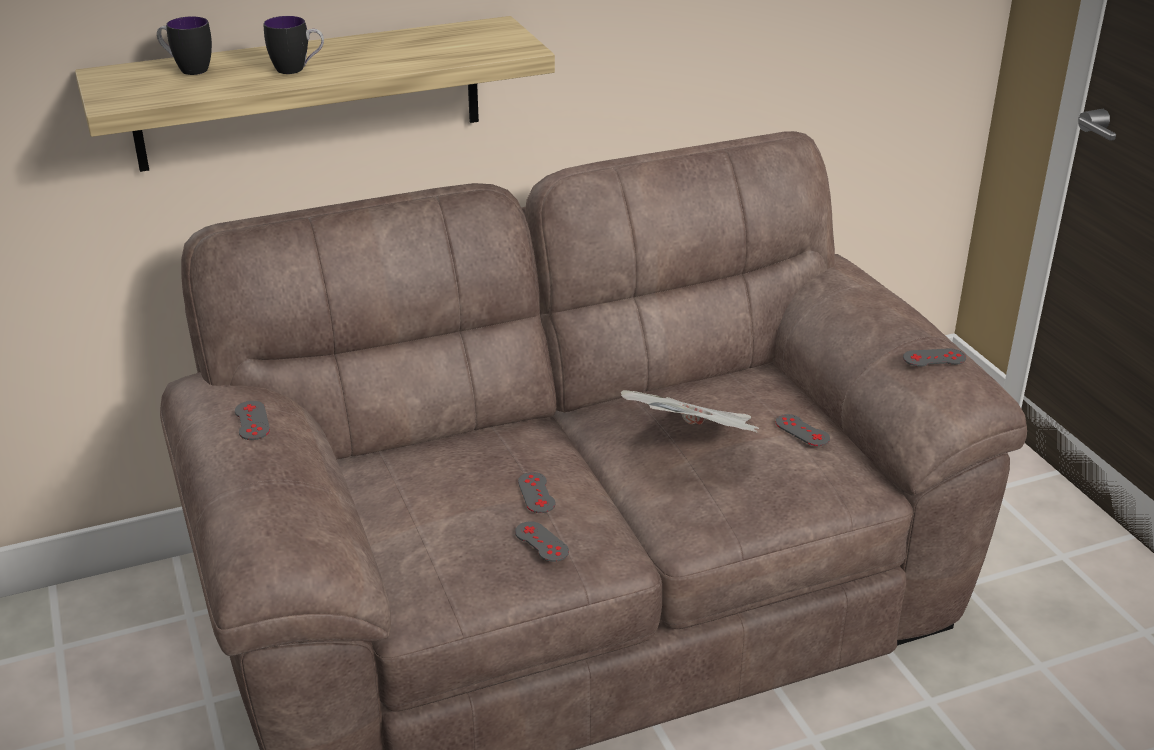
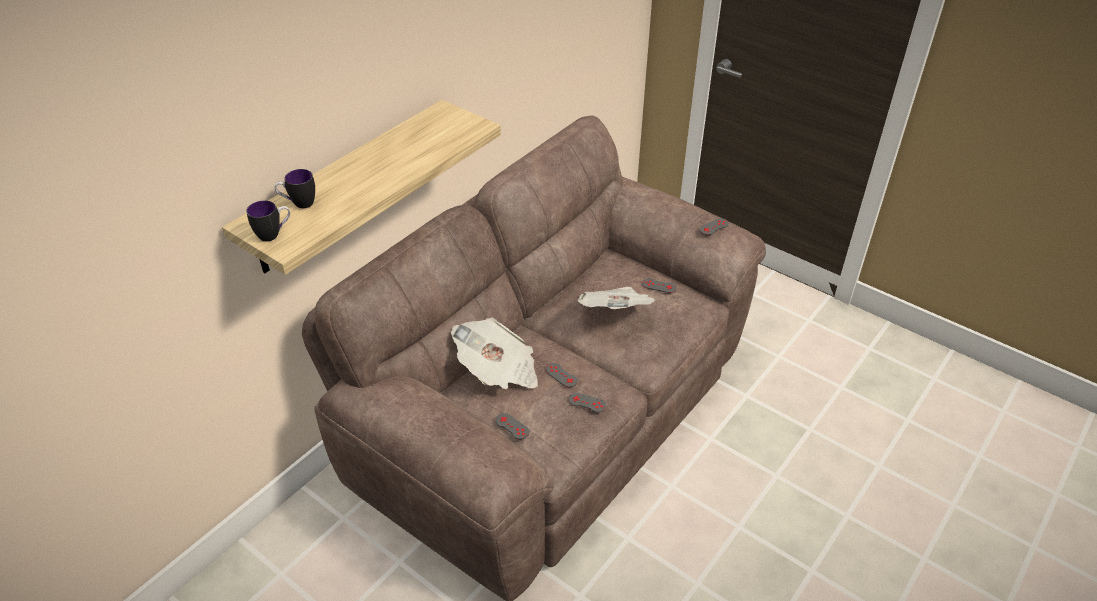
camera: 30 degrees left, 10 degrees up
(252, 421) = (413, 402): grey game controller -> grey game controller (512, 426)
(298, 70) = (368, 183): mug -> mug (274, 234)
(450, 454) = (498, 370): none -> newspaper

